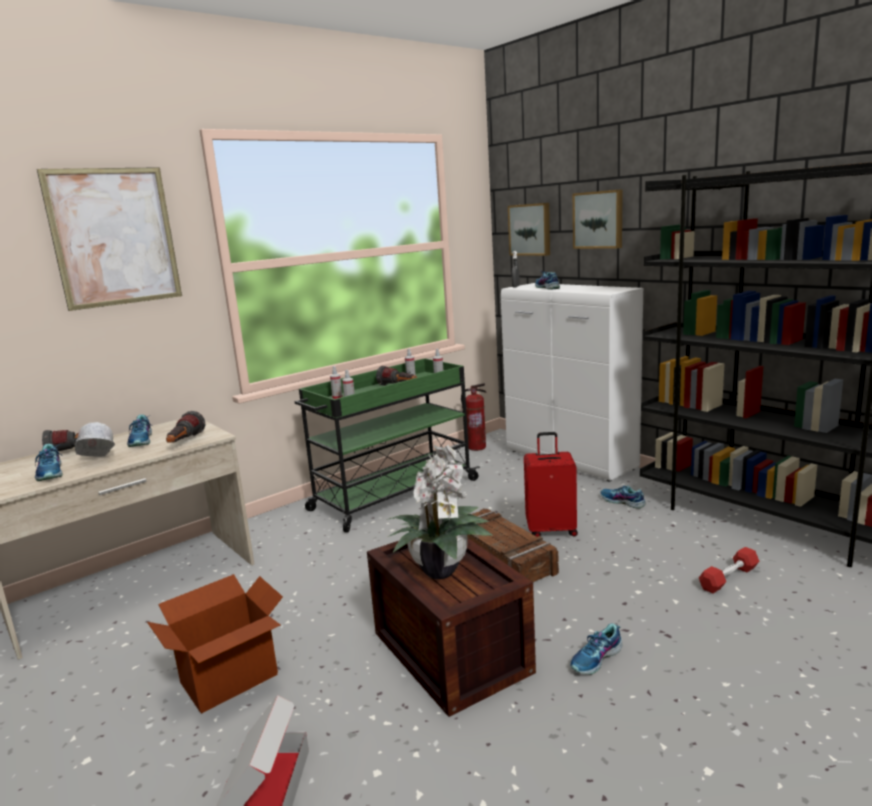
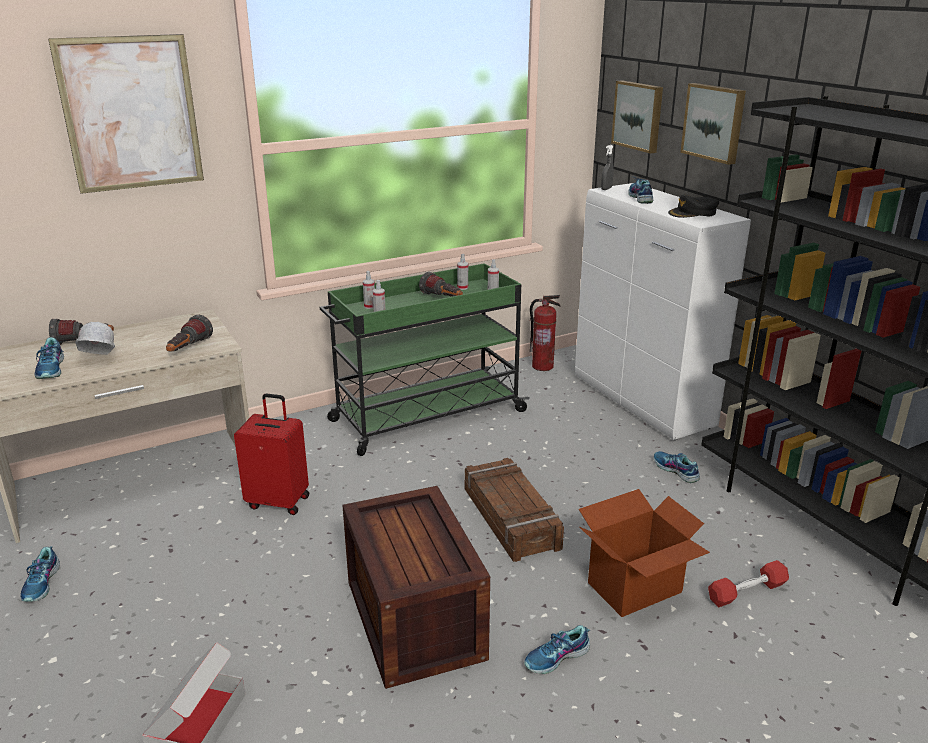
camera: 10 degrees right, 10 degrees up
(142, 440) = (149, 338): shoe -> shoe (42, 583)
(230, 679) = (197, 604): cardboard box -> cardboard box (635, 588)
(441, 570) = (408, 541): potted plant -> none
(551, 530) = (579, 493): red suitcase -> red suitcase (279, 501)
(596, 289) = (693, 213): none -> black cap

